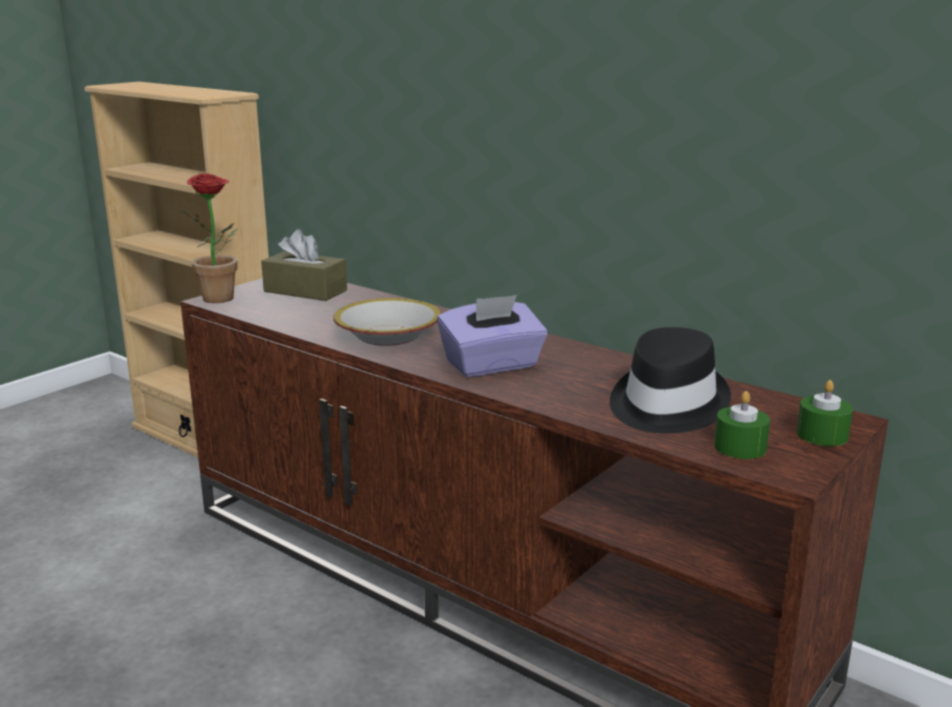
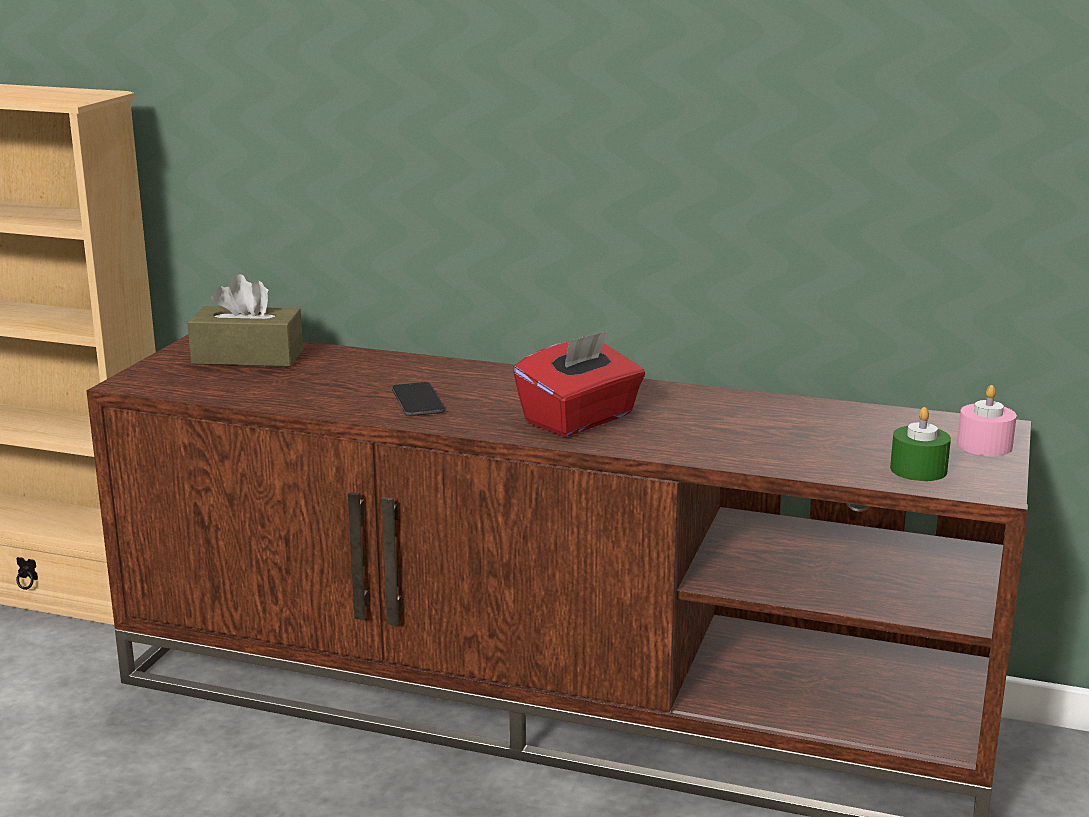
camera: 20 degrees left, 0 degrees up
(223, 300) = (147, 381): potted plant -> none
(387, 336) = (418, 401): bowl -> phone
(492, 365) = (580, 419): purple tissue box -> red tissue box
(665, 404) = (807, 437): black hat -> none
(822, 435) = (984, 445): green candle -> pink candle

